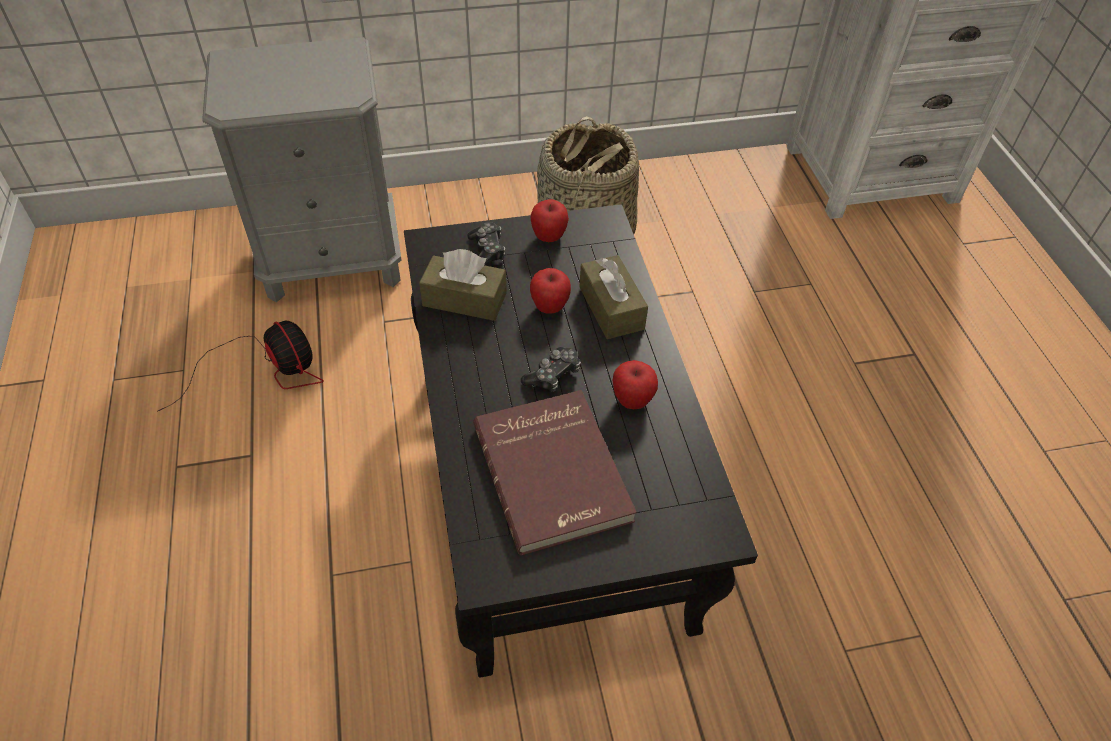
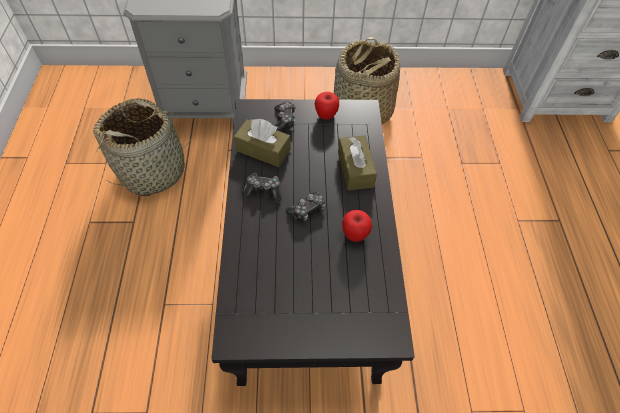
camera: 10 degrees right, 5 degrees up
(267, 370) = (153, 171): fan -> basket
(479, 358) = (263, 191): none -> game controller
(549, 307) = (315, 163): apple -> none
(555, 472) = (293, 276): red book -> none

